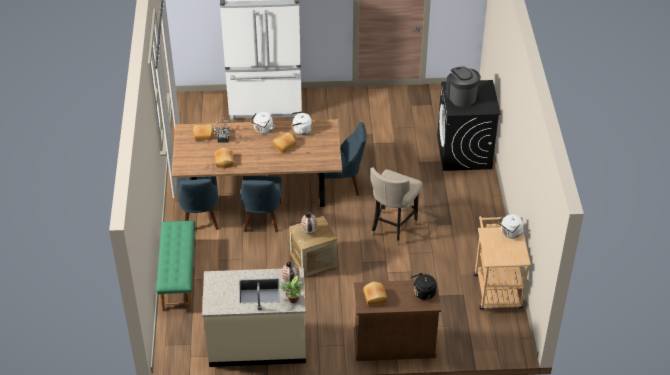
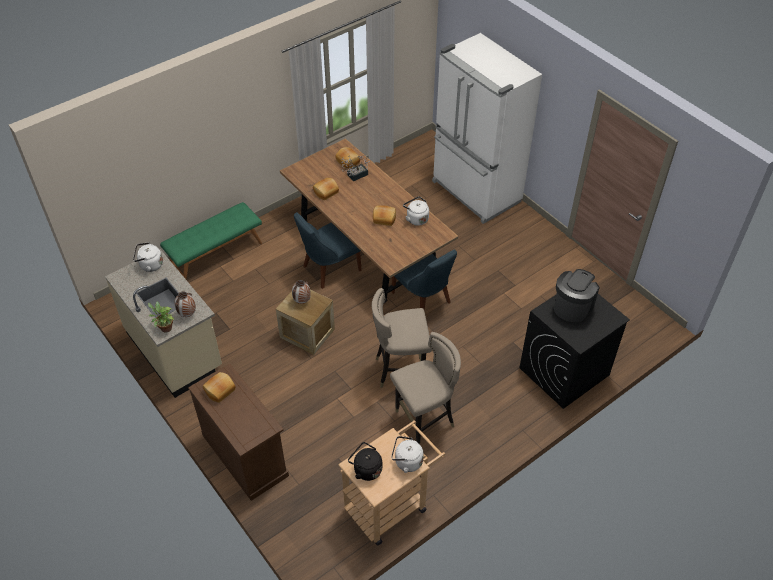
camera: 55 degrees right, 5 degrees up
(200, 218) = (295, 229): blue chair -> none
(262, 130) = (391, 194): white kettle -> white kettle (150, 265)
(423, 294) = (253, 428): black kettle -> black kettle (366, 469)
(446, 238) = (424, 421): none -> beige stool

